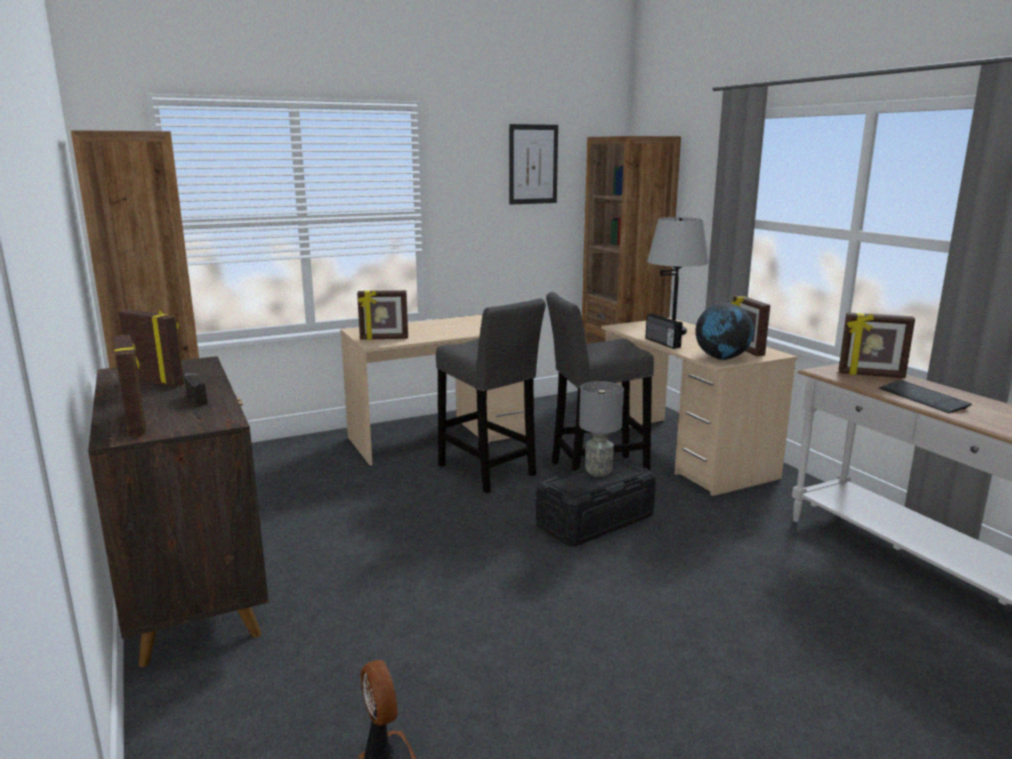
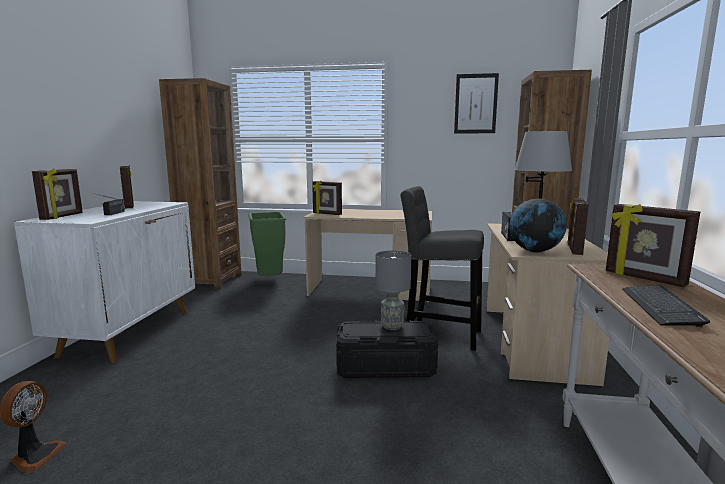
camera: 35 degrees right, 5 degrees down
(192, 592) = (129, 332): brown cabinet -> white cabinet
(273, 457) = (269, 281): none -> green trash can
(488, 472) = (366, 316): grey stool -> none

